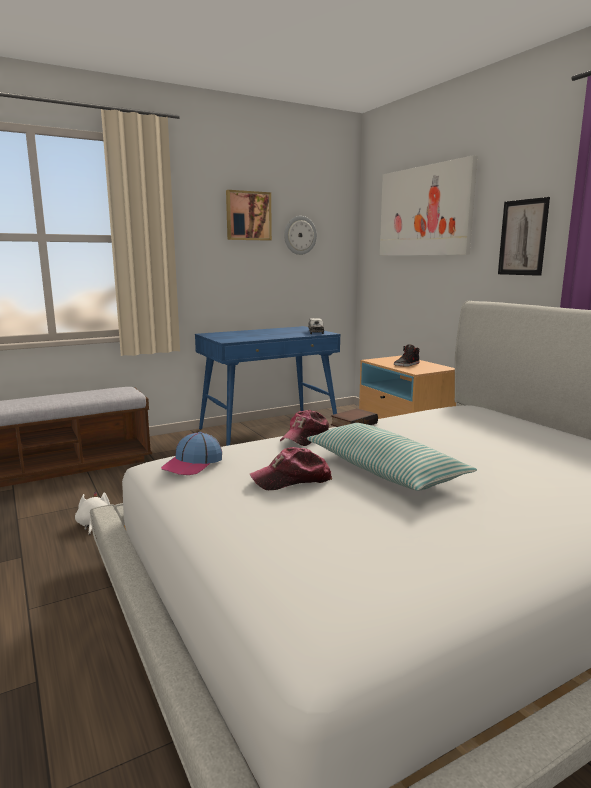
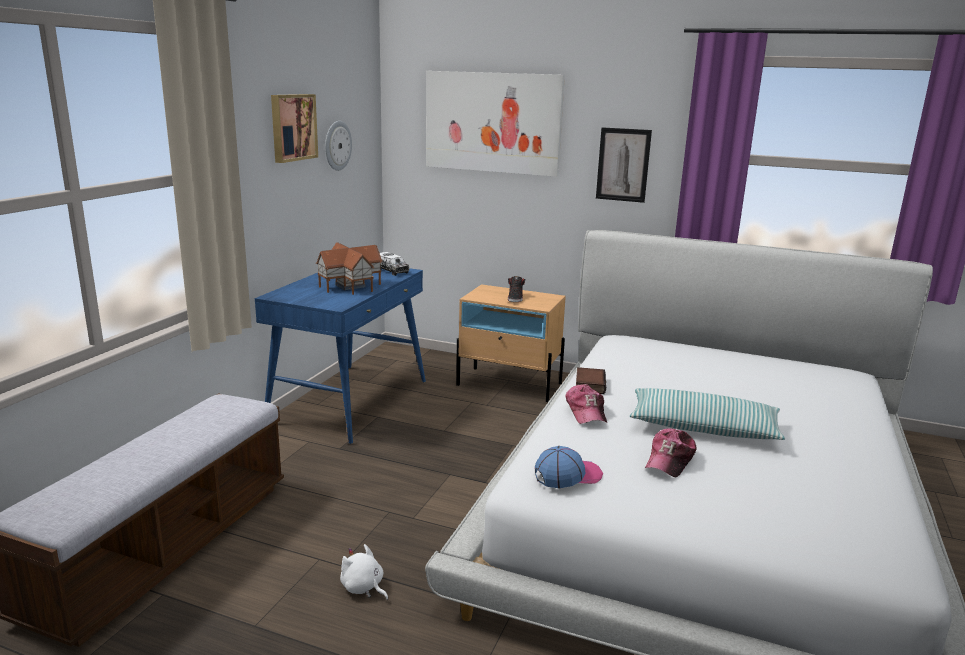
camera: 40 degrees left, 5 degrees up
(193, 464) = (568, 475): cap -> cap turned 105 degrees counterclockwise
(266, 335) = (351, 286): none -> toy house

